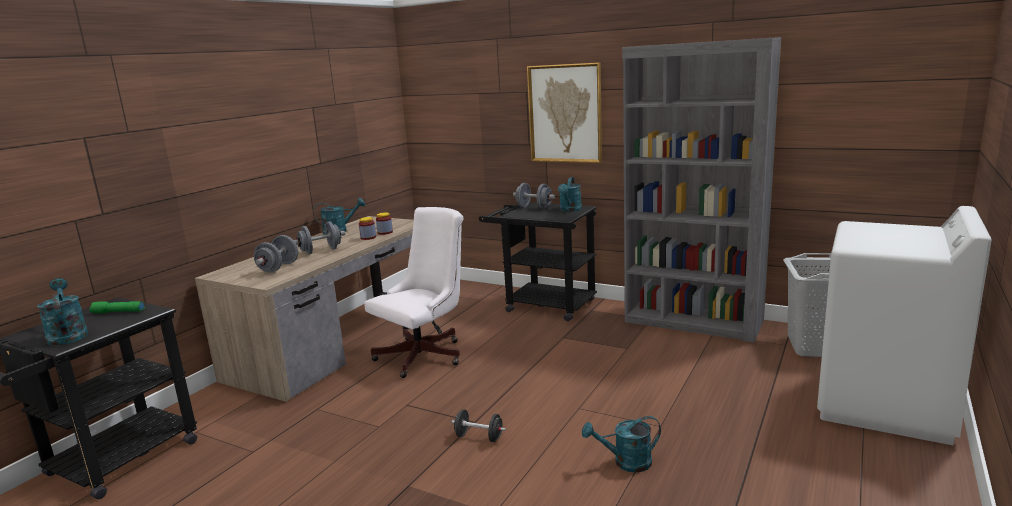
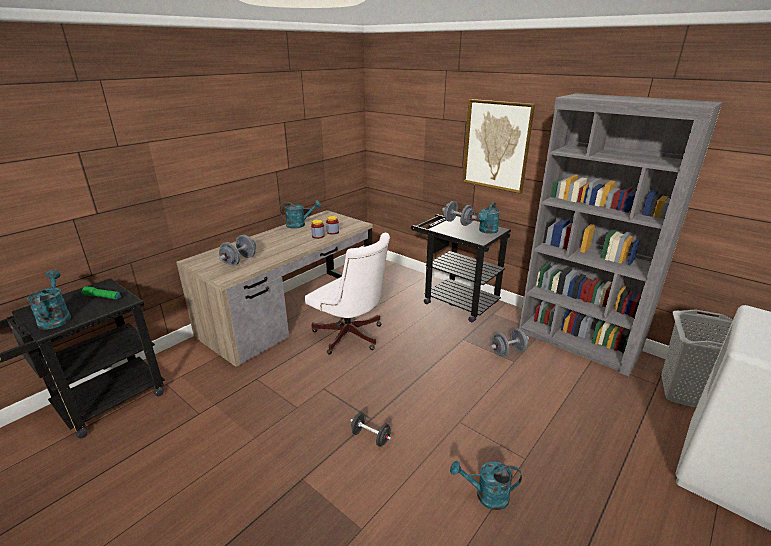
camera: 10 degrees right, 10 degrees up
(321, 251) = (277, 246): grey dumbbell -> grey dumbbell (508, 351)
(426, 354) = (351, 337): white office chair -> white office chair turned 75 degrees clockwise

